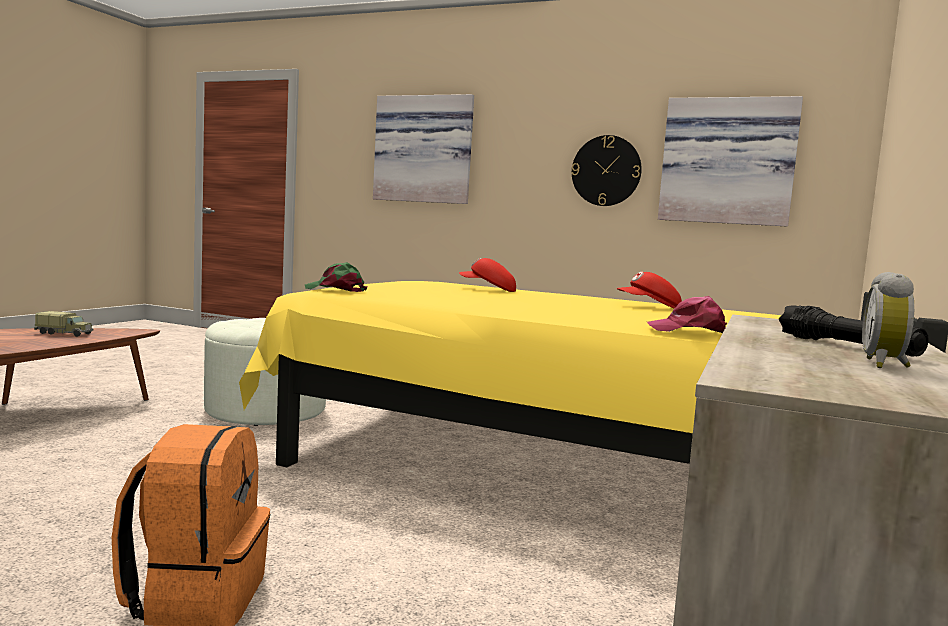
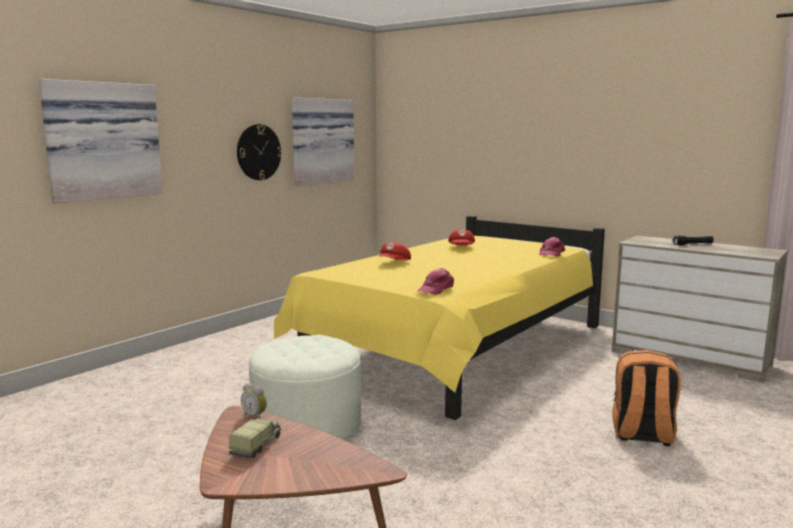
camera: 75 degrees left, 5 degrees up
(336, 290) = (436, 289): green cap -> pink cap
(886, 365) = (724, 246): alarm clock -> alarm clock (255, 416)

